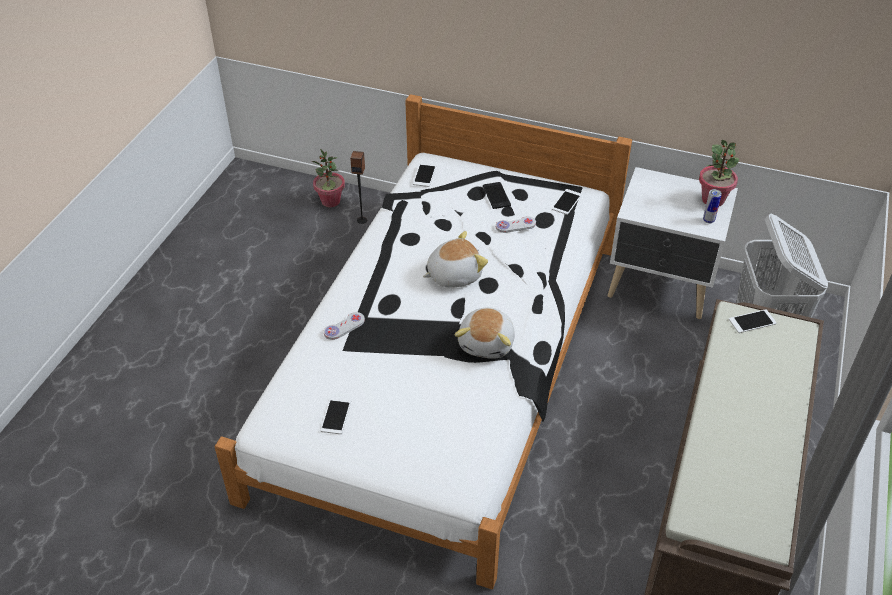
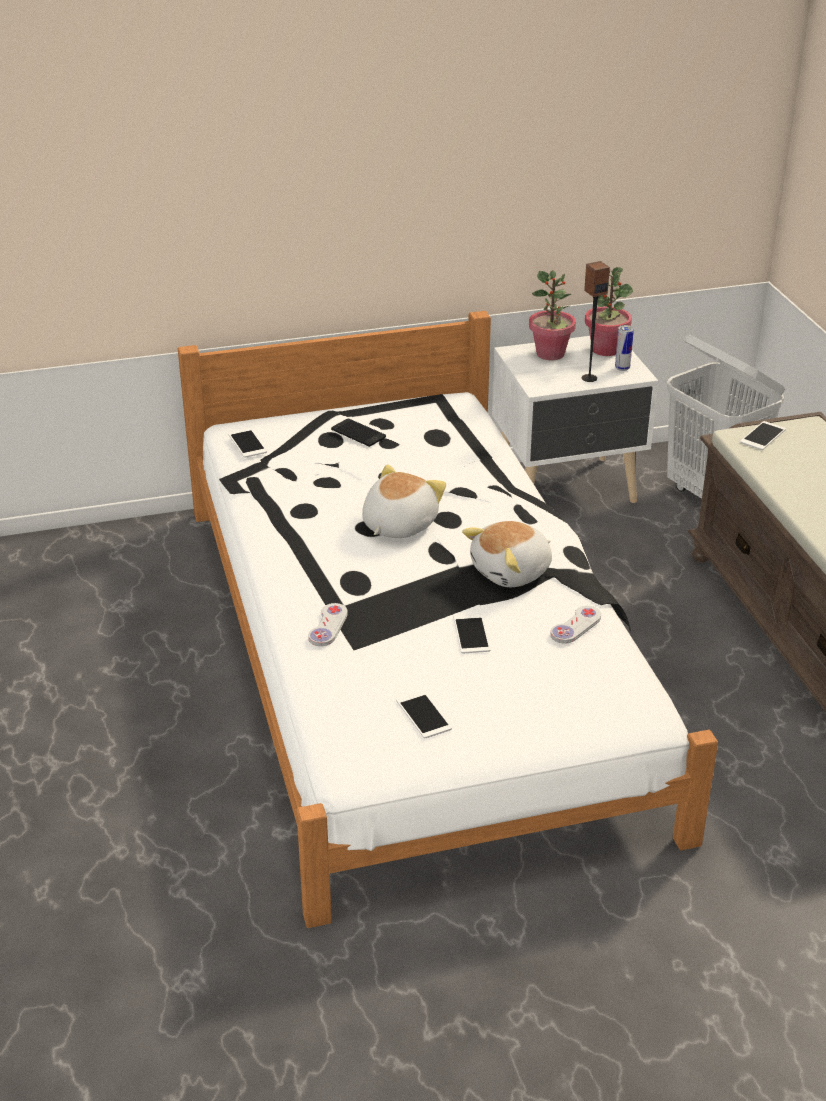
camera: 35 degrees left, 10 degrees down
(330, 201) = (82, 552): potted plant -> potted plant (550, 354)
(362, 220) = (147, 556): speaker -> speaker (589, 378)
(487, 343) = (512, 572): plush toy -> plush toy turned 75 degrees clockwise
(515, 225) = (414, 452): white game controller -> white game controller (576, 626)
(566, 202) = (442, 412): phone -> phone (471, 634)

